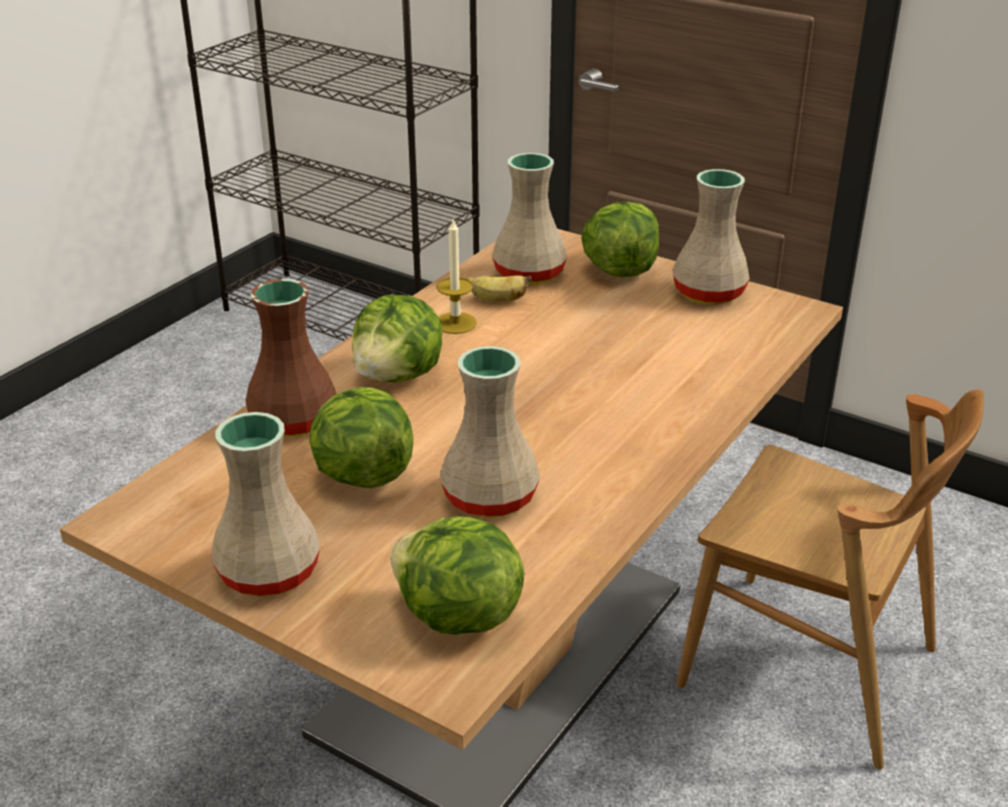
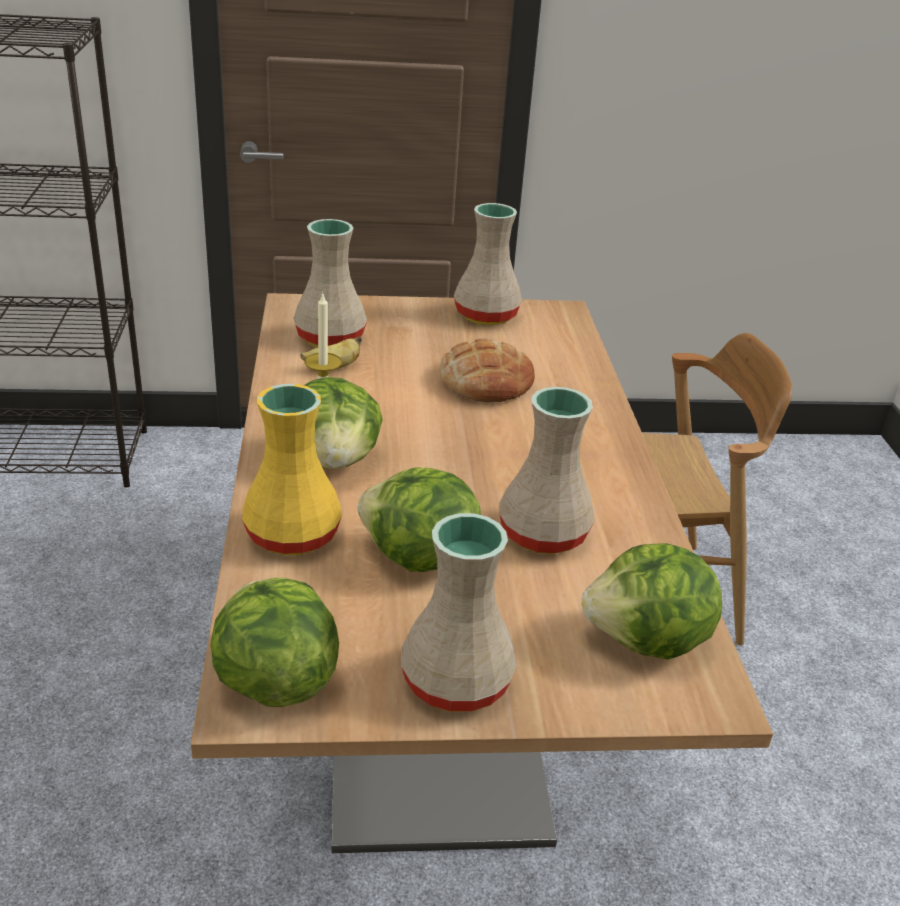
camera: 40 degrees left, 0 degrees up
(293, 421) = (293, 536): brown vase -> yellow vase
(619, 270) = (398, 315): lettuce -> lettuce (274, 681)
(622, 353) = (485, 381): none -> bread

